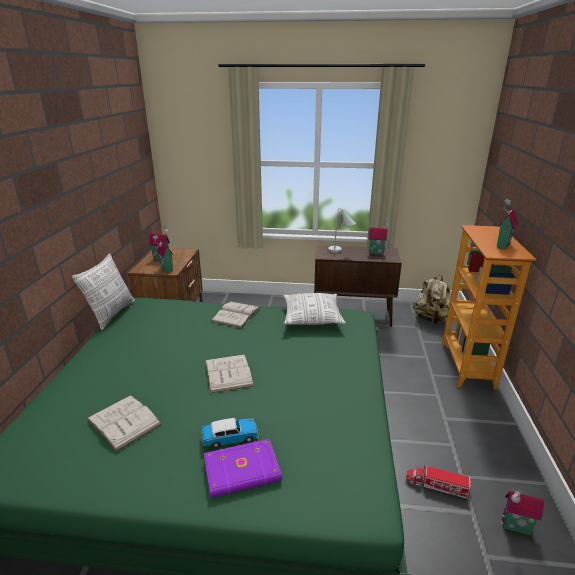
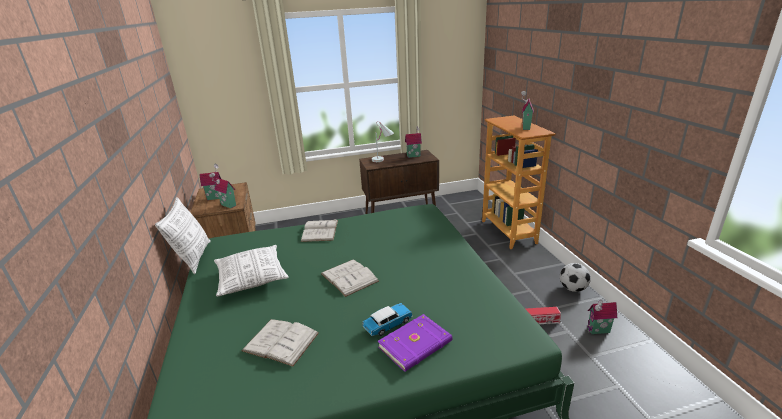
camera: 20 degrees left, 0 degrees up
(312, 317) = (388, 218): pillow -> pillow (252, 278)
(430, 319) = (463, 204): beige backpack -> none
(511, 460) = (572, 288): none -> football

